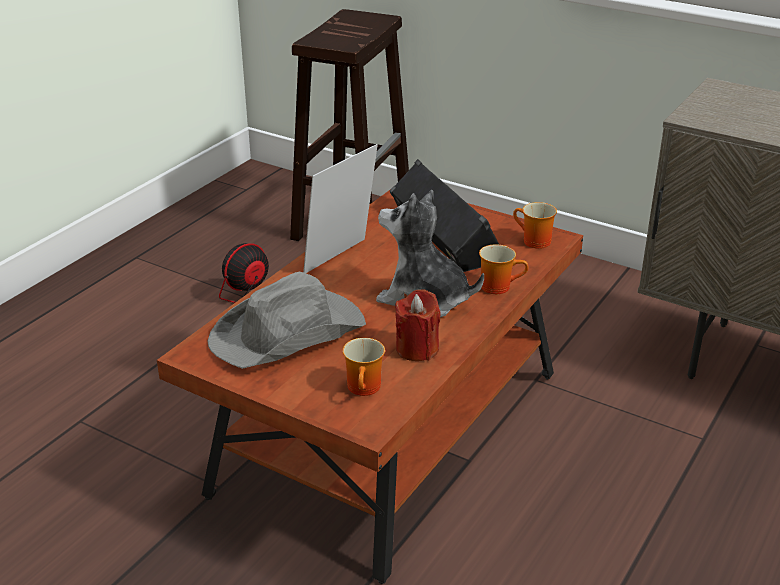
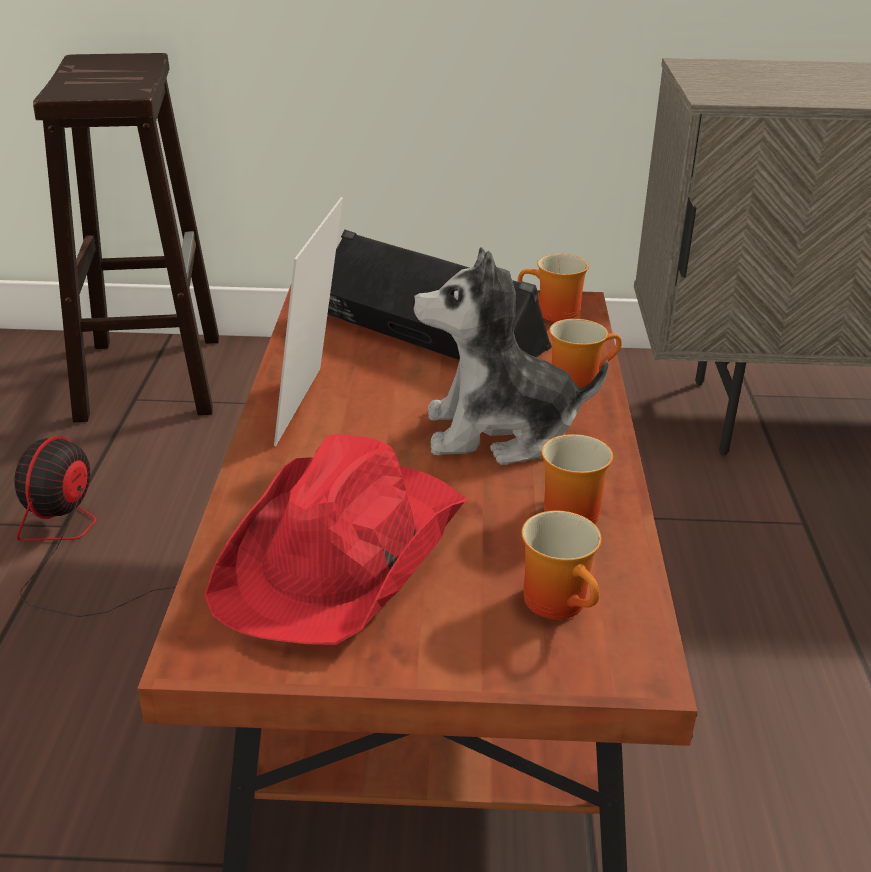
camera: 30 degrees left, 0 degrees up
(289, 333) = (345, 551): grey hat -> red hat
(417, 349) = (568, 509): red candle -> mug

